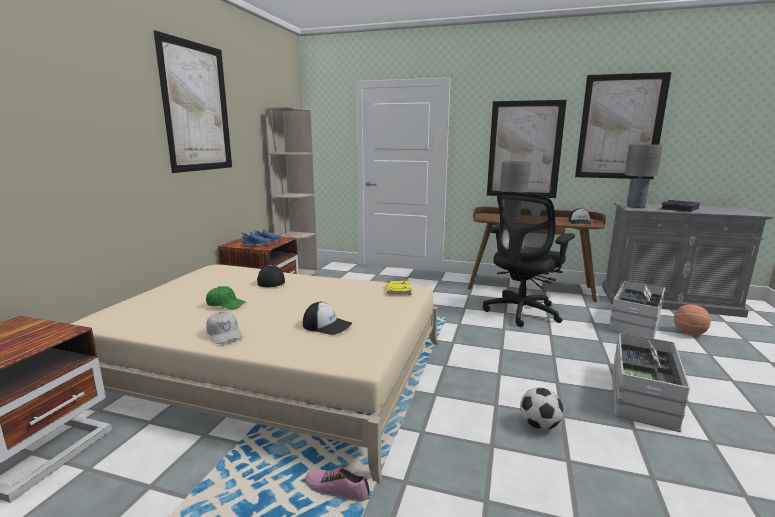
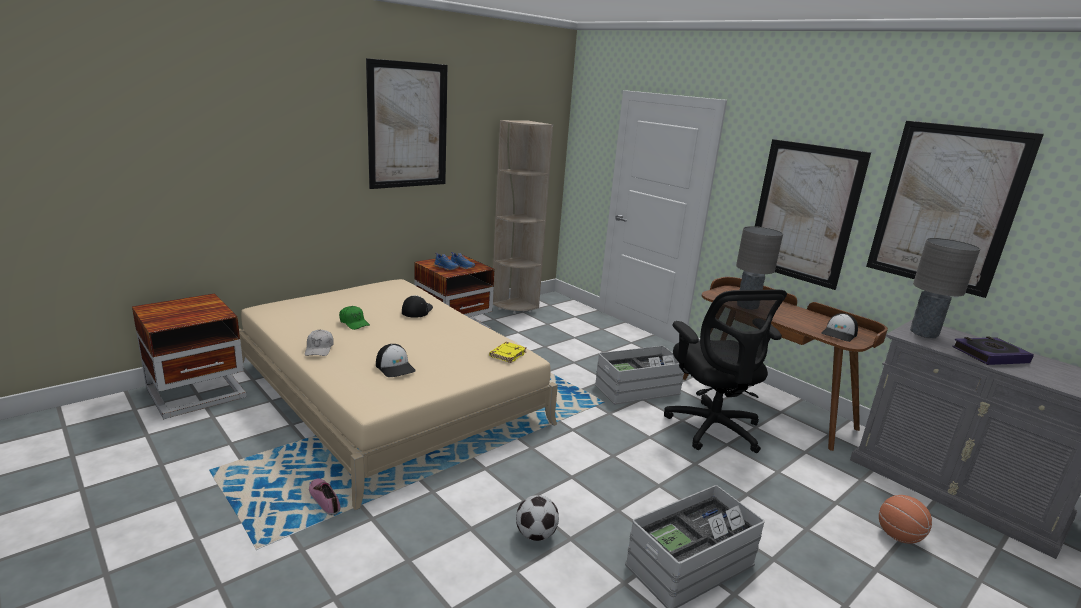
camera: 30 degrees right, 5 degrees up
(523, 310) = (709, 425): black office chair -> black office chair turned 90 degrees counterclockwise
(634, 322) = (840, 492): grey storage box -> grey storage box (637, 388)

